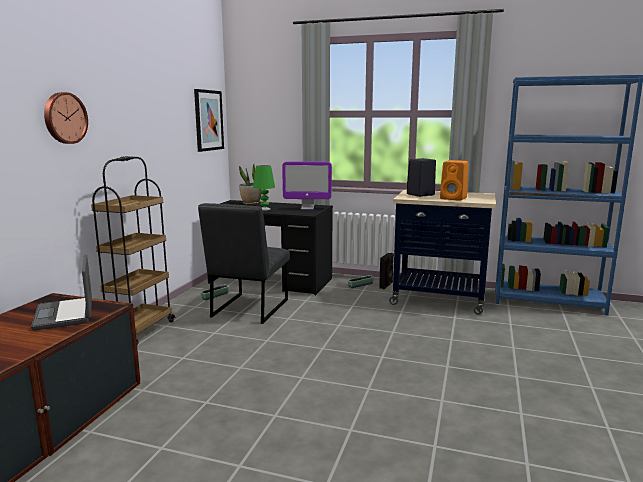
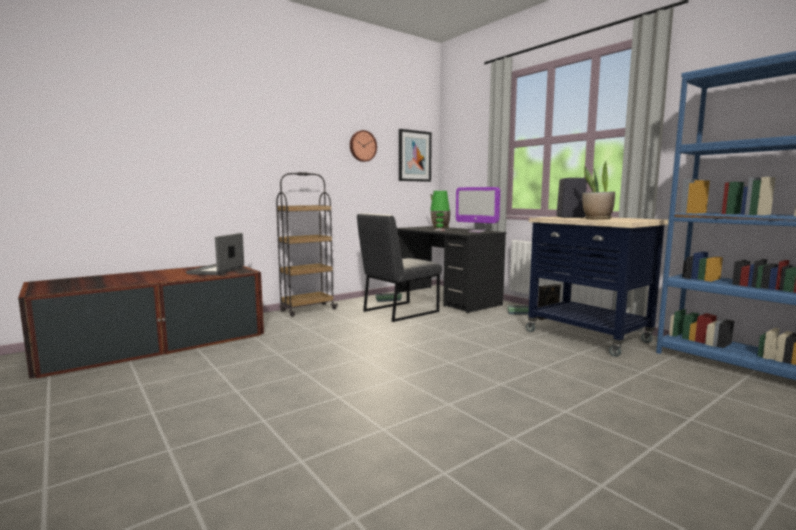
camera: 35 degrees right, 5 degrees down
(64, 118) = (262, 143): wall clock -> wall clock (362, 146)
(454, 198) = (597, 219): orange speaker -> potted plant

